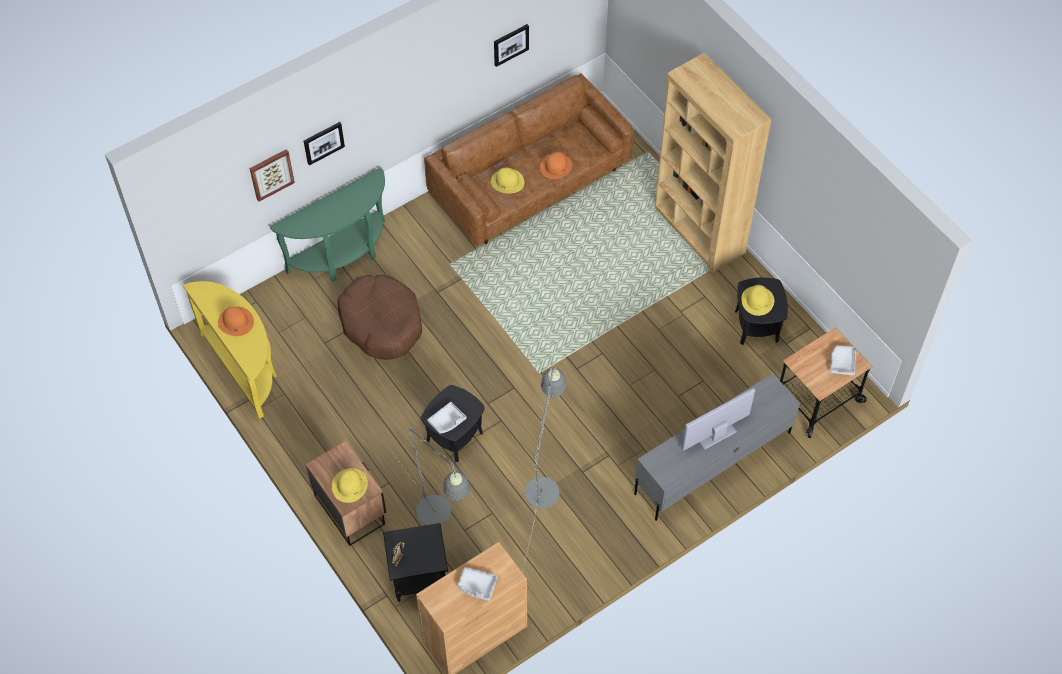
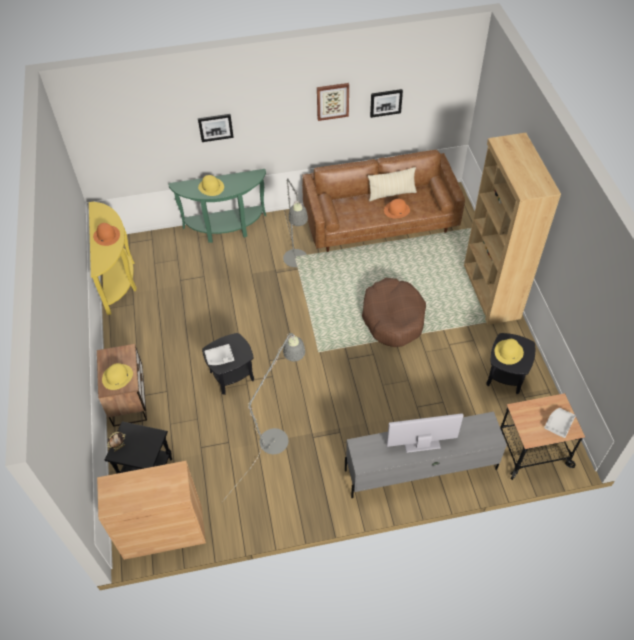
camera: 25 degrees right, 5 degrees down
(271, 174) = (169, 137): picture -> picture (332, 101)
(381, 323) = (226, 280): brown dog bed -> brown dog bed (393, 318)
(439, 517) = (188, 430): grey floor lamp -> grey floor lamp (296, 263)
(477, 586) = (147, 490): grey tray -> none
(507, 181) = (356, 209): yellow hat -> yellow hat (211, 187)
(539, 146) = (391, 194): none -> beige pillow

